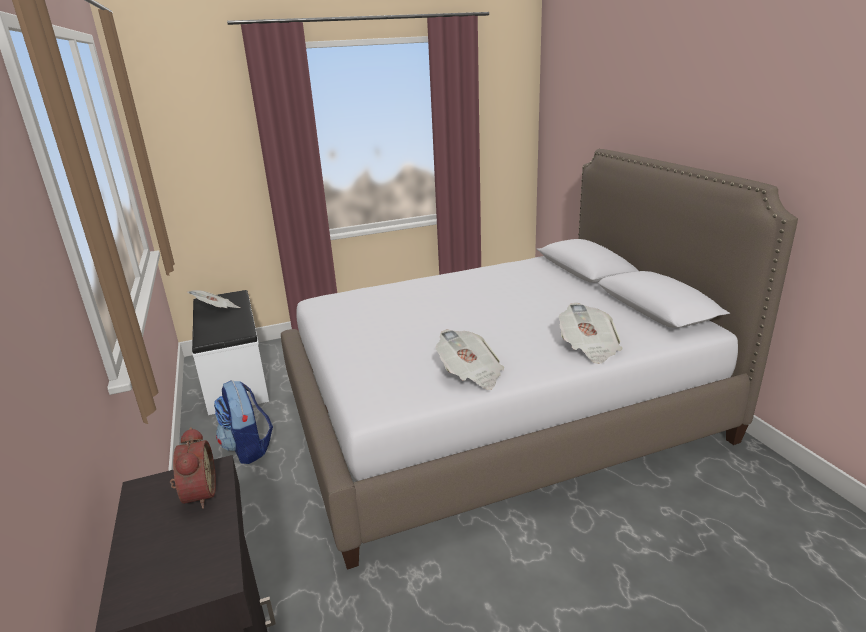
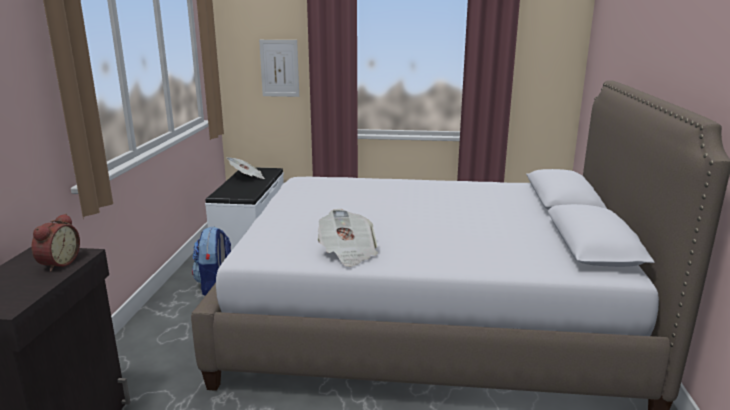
camera: 25 degrees right, 5 degrees down
(223, 173) = (279, 68): none -> picture
(589, 348) = (477, 260): newspaper -> none

